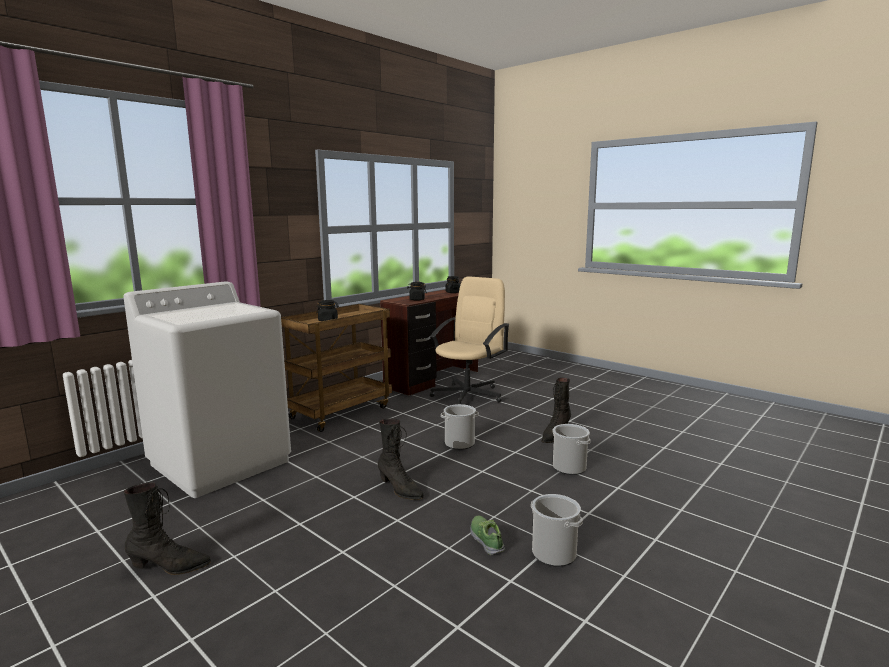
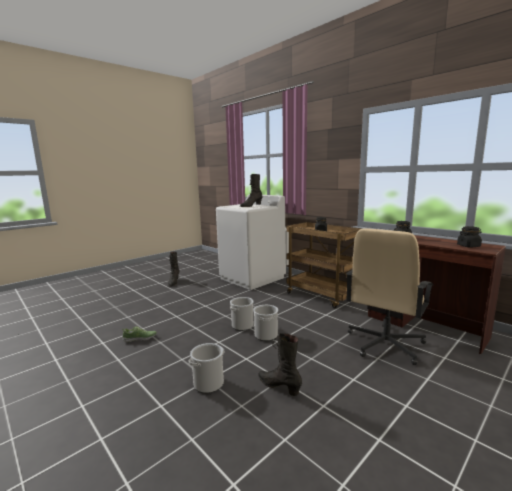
camera: 95 degrees right, 0 degrees up
(400, 490) = (206, 316): black boot -> black boot (251, 206)
(468, 395) = (384, 344): beige office chair -> beige office chair turned 90 degrees clockwise
(554, 553) = (109, 358): bucket -> bucket (242, 325)

